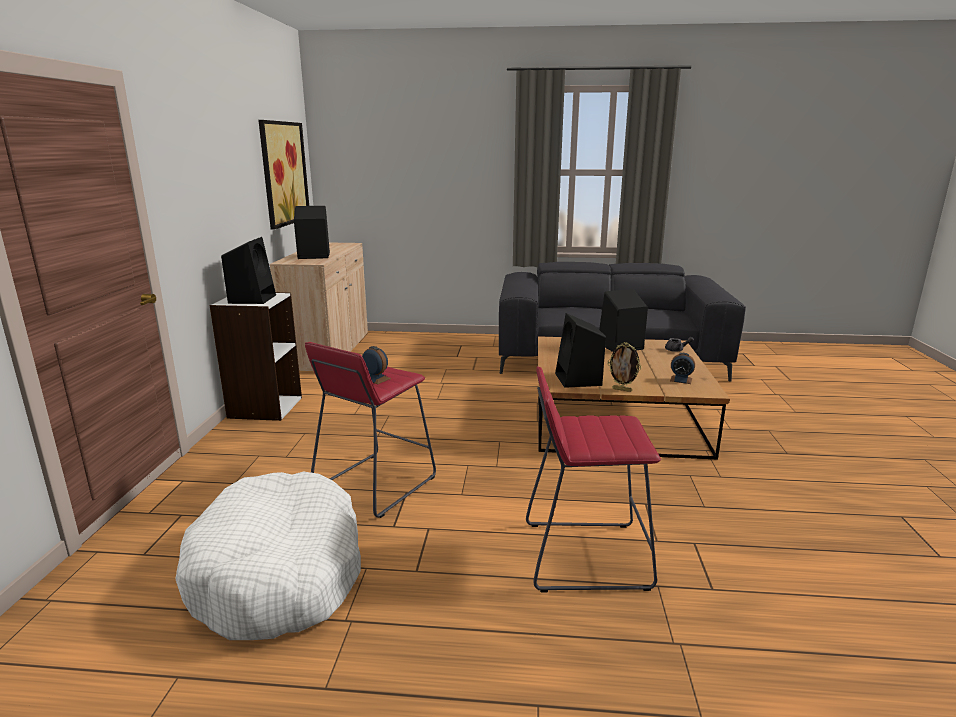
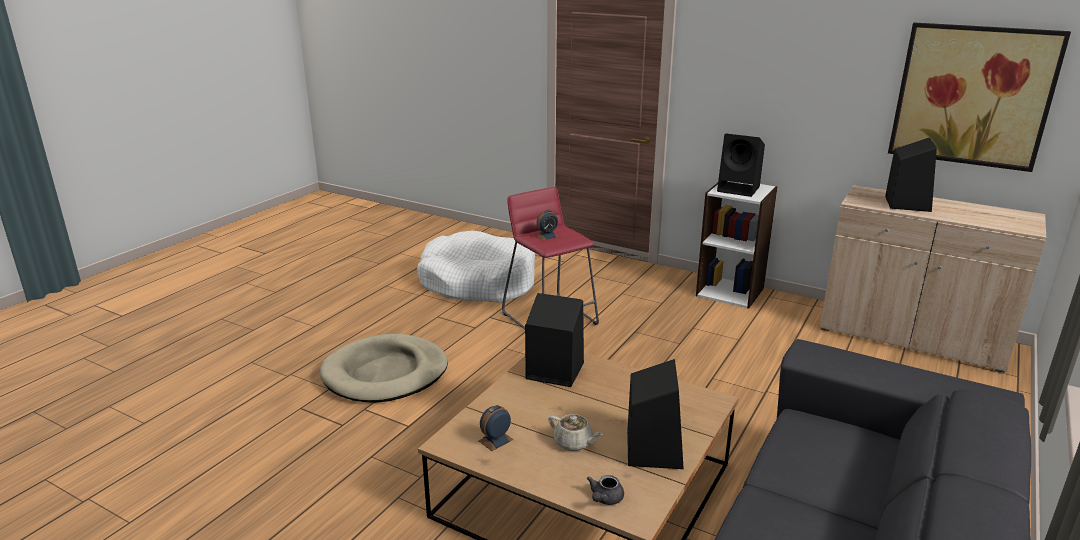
camera: 115 degrees right, 5 degrees up
(585, 555) = (385, 373): red stool -> beige dog bed
(622, 389) = (505, 387): picture frame -> none
(646, 362) = (574, 443): none -> beige teapot

